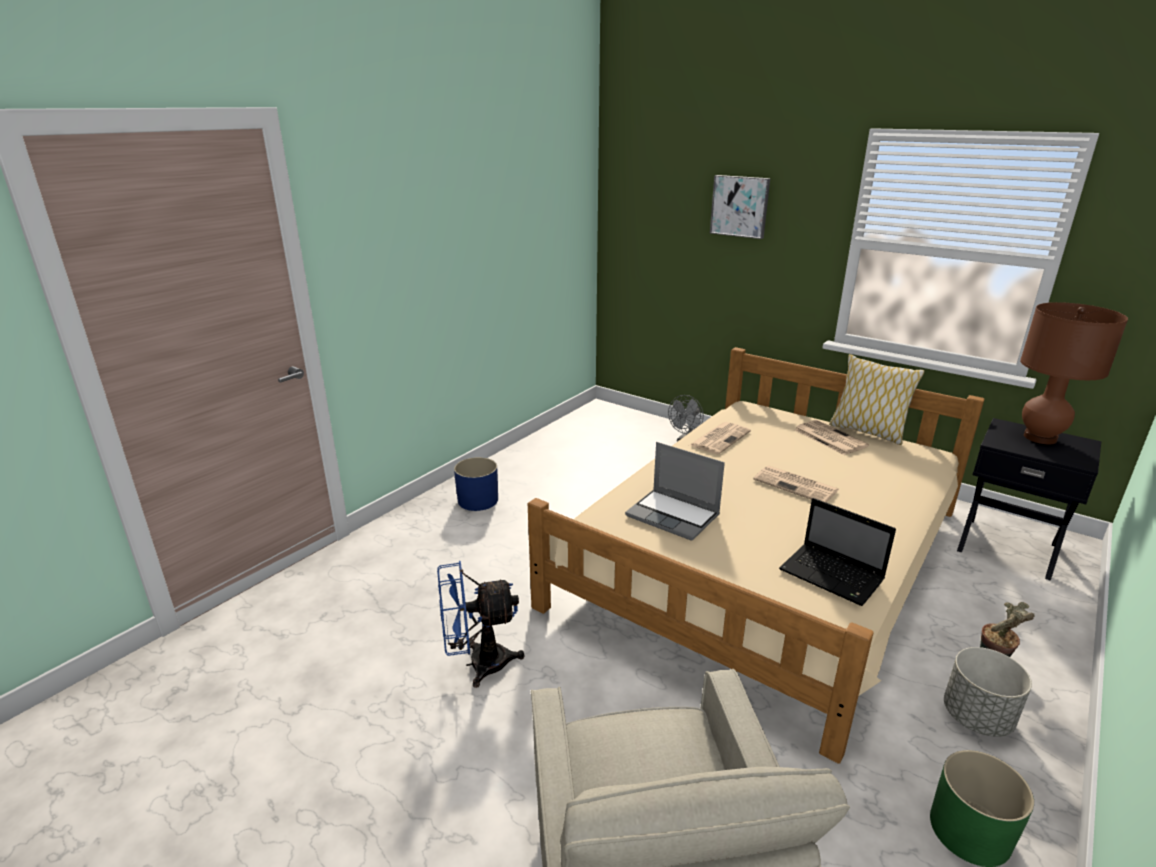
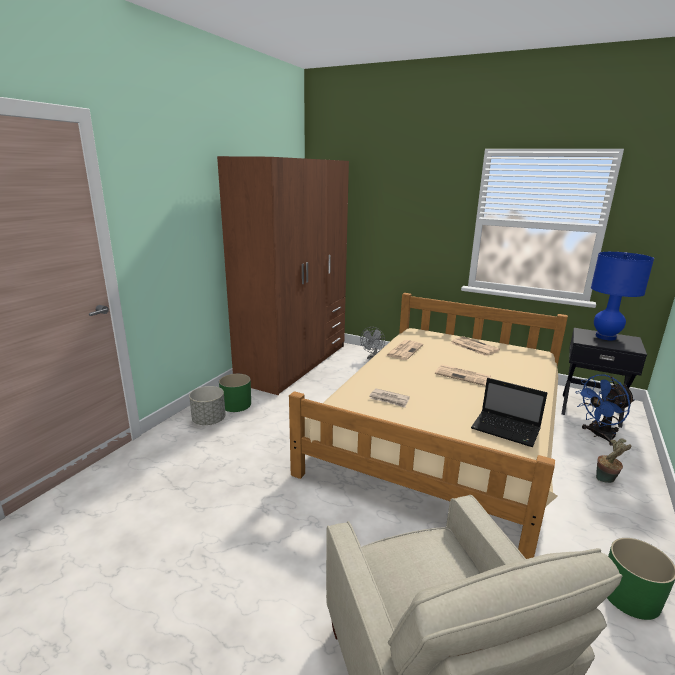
camera: 10 degrees left, 5 degrees down
(478, 500) = (236, 404): blue planter -> green planter
(478, 664) = (258, 520): blue fan -> blue fan (598, 435)
(570, 442) = (294, 363): none -> brown wardrobe
(674, 516) = (389, 399): laptop -> newspaper
(740, 206) = (402, 200): picture -> none
(867, 431) = (495, 342): pillow -> none
(977, 717) = (609, 518): grey planter -> grey planter (209, 421)
(1040, 438) = (605, 337): brown table lamp -> blue table lamp

